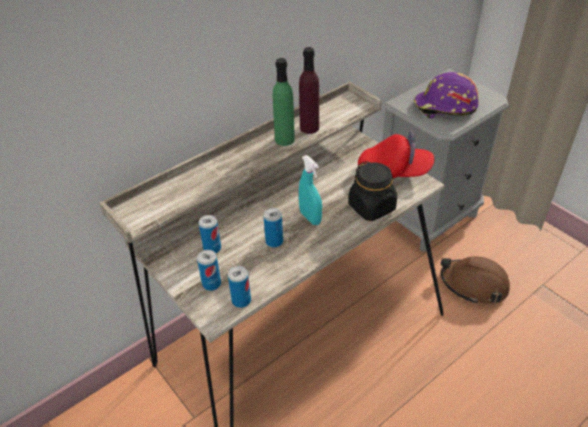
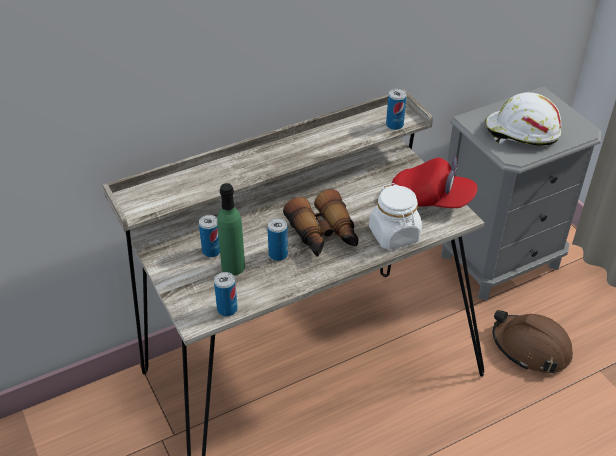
camera: 10 degrees right, 0 degrees up
(211, 284) = (201, 287): can -> can (394, 125)
(284, 140) = (313, 146): green bottle -> green bottle (233, 267)
(309, 128) = (344, 136): purple bottle -> none
(310, 217) = (324, 235): turquoise spray bottle -> binoculars
(372, 207) = (394, 235): black jar -> white jar
(444, 107) = (521, 133): purple hard hat -> white hard hat

